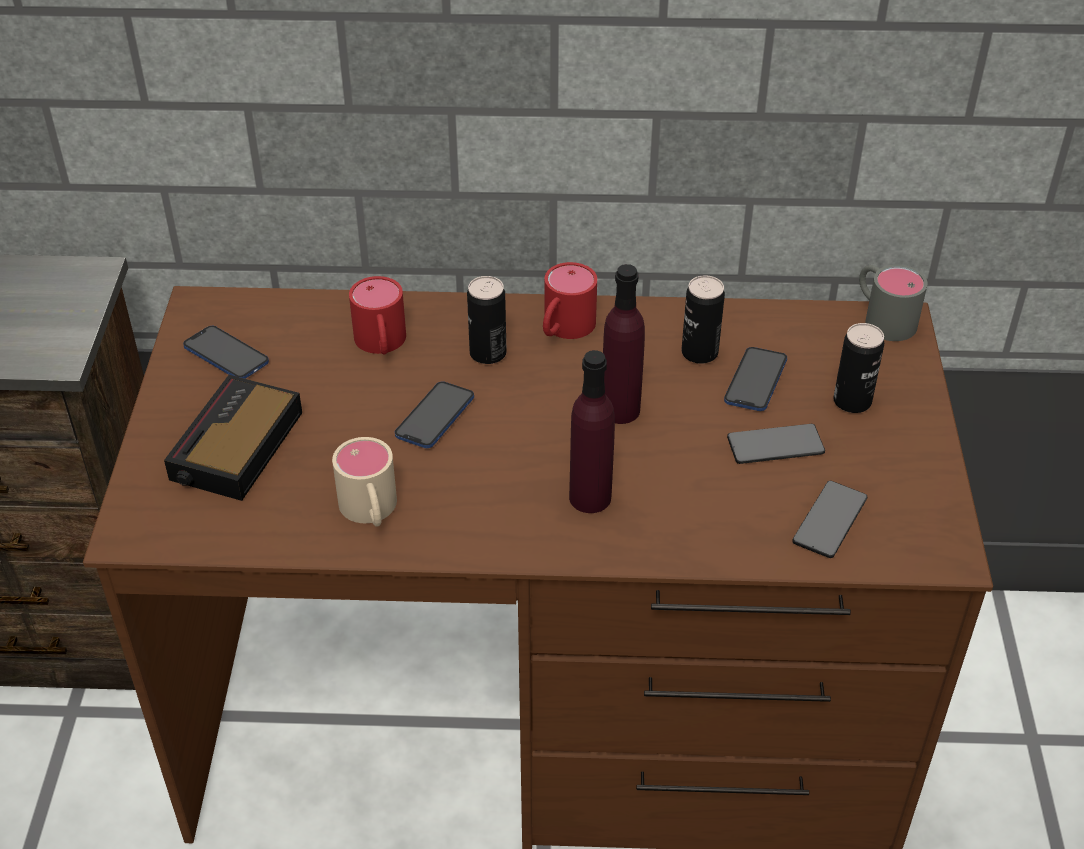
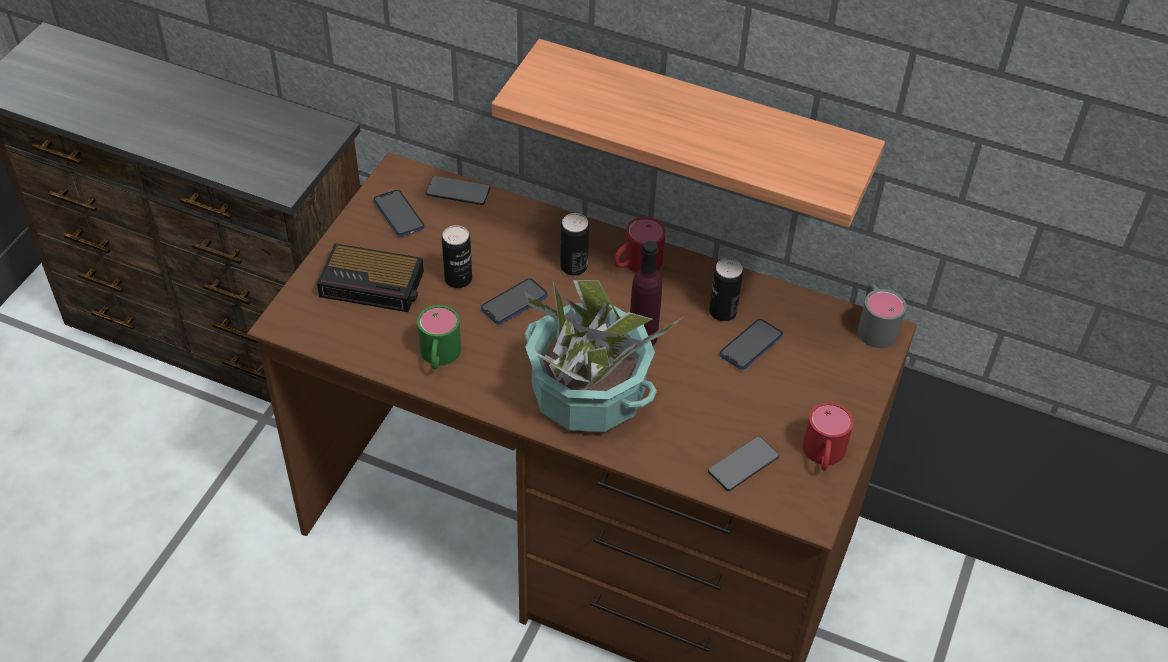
camera: 20 degrees right, 5 degrees up
(235, 448) = (374, 284): alarm clock -> alarm clock turned 120 degrees counterclockwise
(370, 512) = (439, 357): beige mug -> green mug
(381, 344) = (504, 238): red mug -> red mug (823, 456)
(590, 497) = (588, 394): purple bottle -> potted plant
(618, 120) = (702, 129): none -> shelf
(775, 445) = (737, 398): phone -> phone (458, 191)
(852, 401) = (812, 383): can -> can (458, 279)

